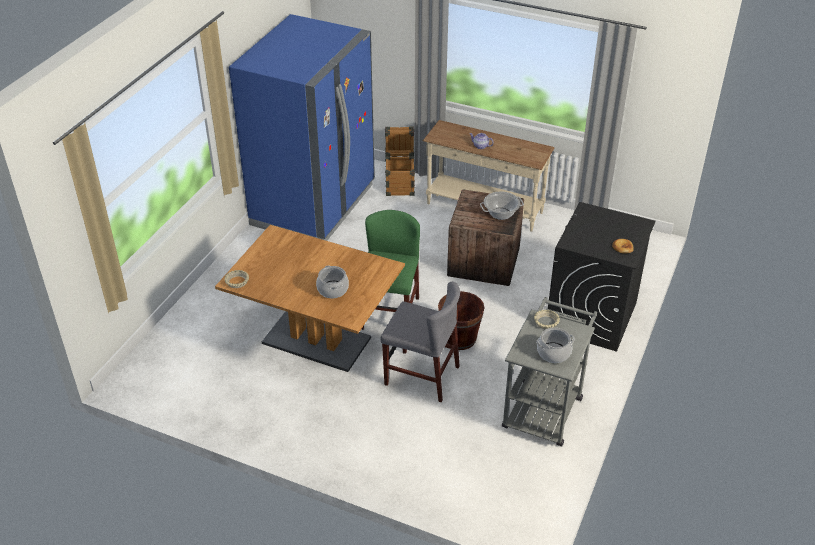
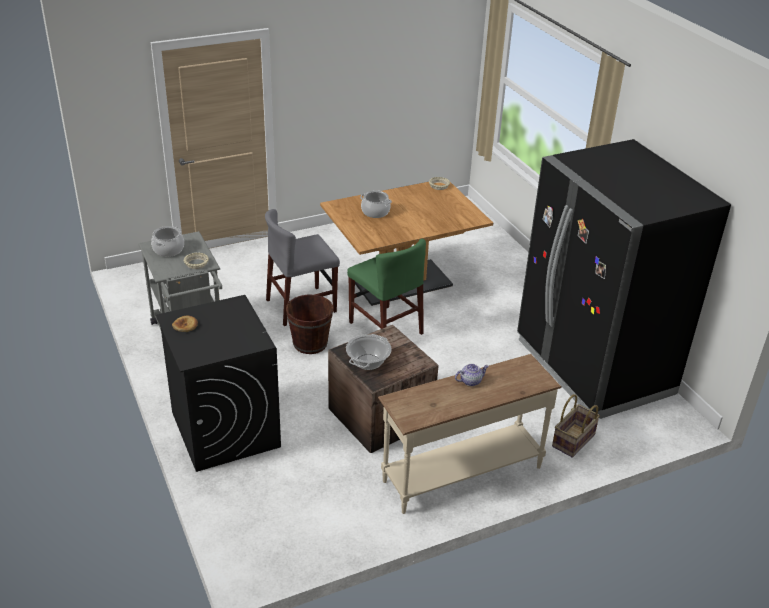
camera: 130 degrees right, 5 degrees down
(314, 205) = (593, 367): blue fridge -> black fridge
(400, 184) = (574, 441): crate -> basket

